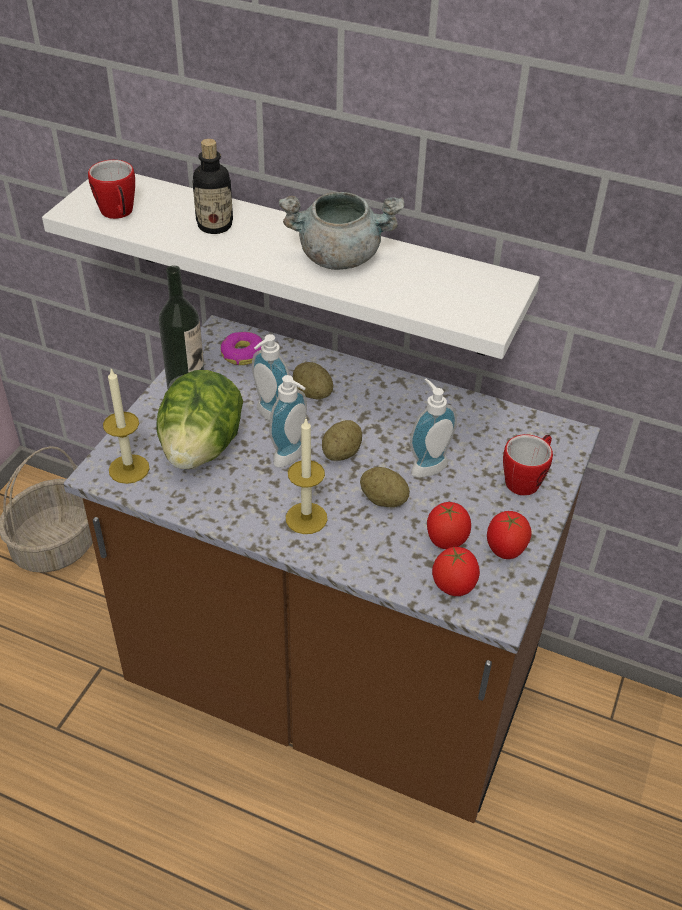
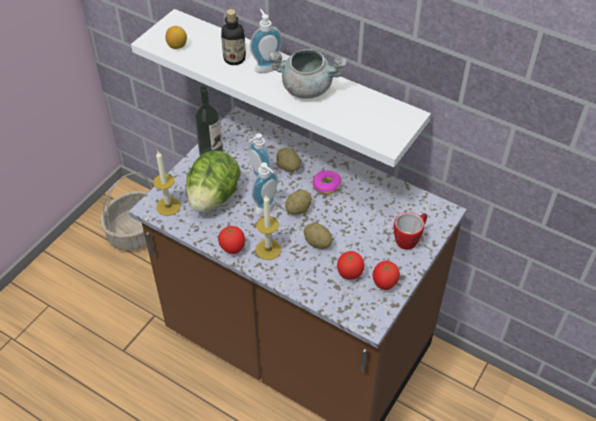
camera: 10 degrees right, 5 degrees up
(118, 214) = (177, 46): mug -> lemon
(242, 354) = (249, 136): donut -> donut (326, 185)
(426, 465) = (349, 222): soap dispenser -> soap dispenser (266, 66)
(453, 588) = (347, 303): tomato -> tomato (233, 249)

